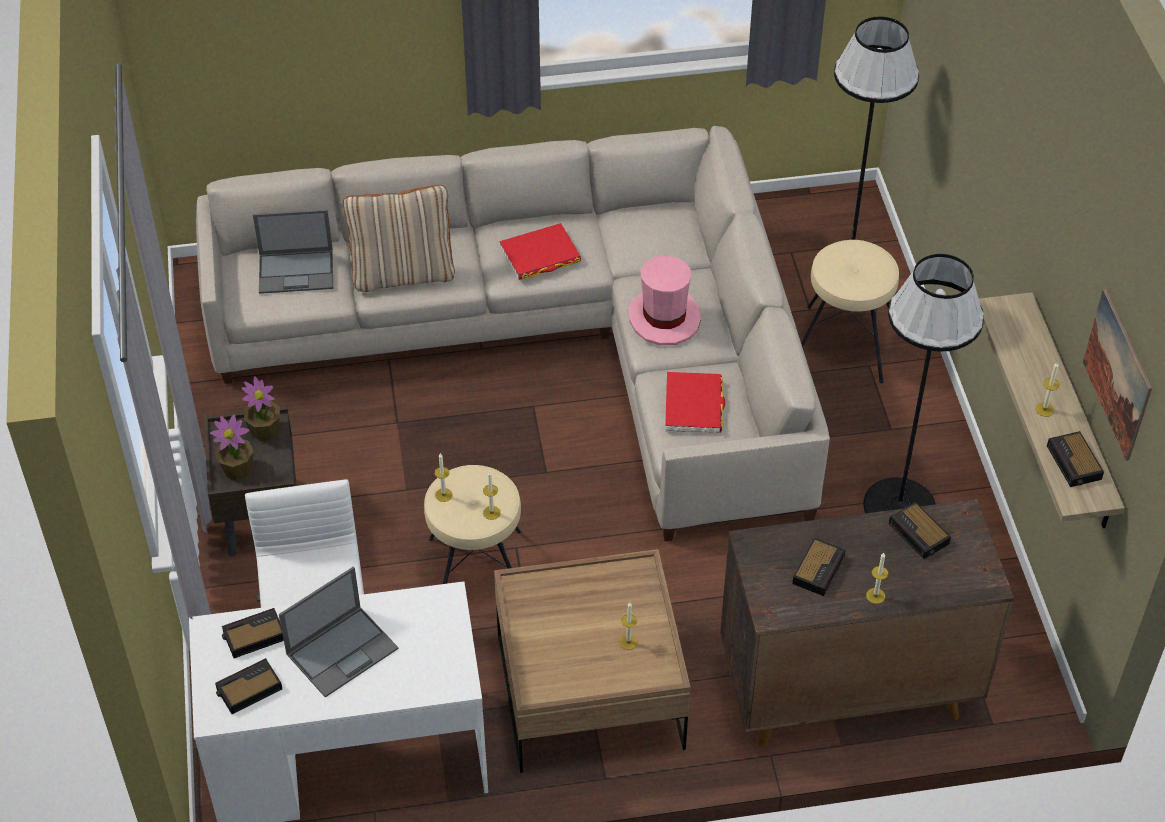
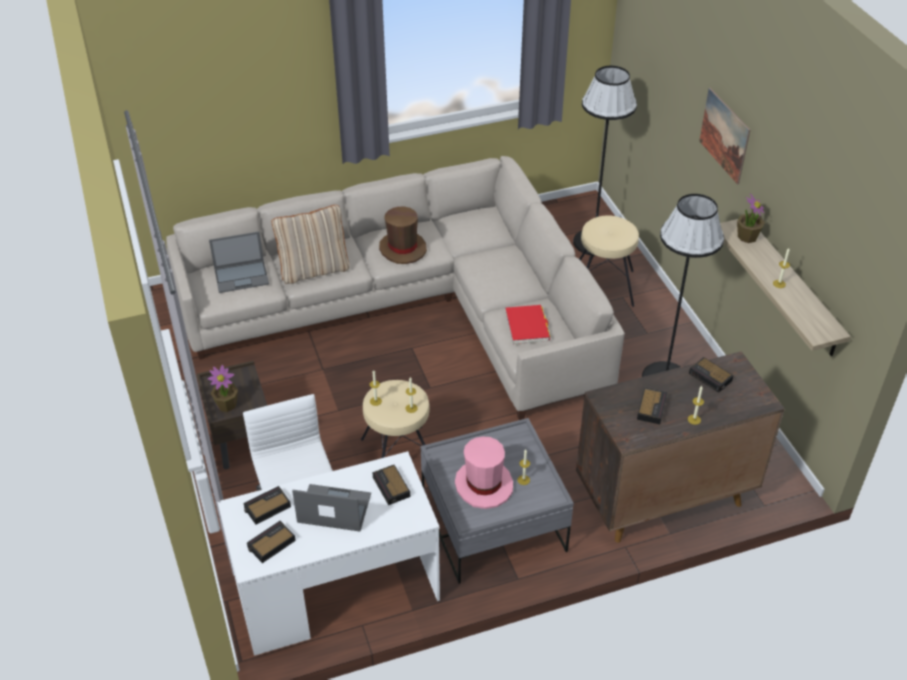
camera: 10 degrees left, 5 degrees down
(265, 430) = (240, 378): potted plant -> potted plant (747, 236)
(343, 650) = (333, 508): laptop -> laptop turned 120 degrees counterclockwise
(540, 255) = (403, 248): red book -> brown hat
(589, 691) = (493, 523): brown coffee table -> grey coffee table
(664, 318) = (494, 276): pink hat -> pink hat (484, 485)
(1074, 463) = (809, 314): alarm clock -> alarm clock (391, 487)
(1117, 374) = (835, 246): picture -> picture (724, 135)

